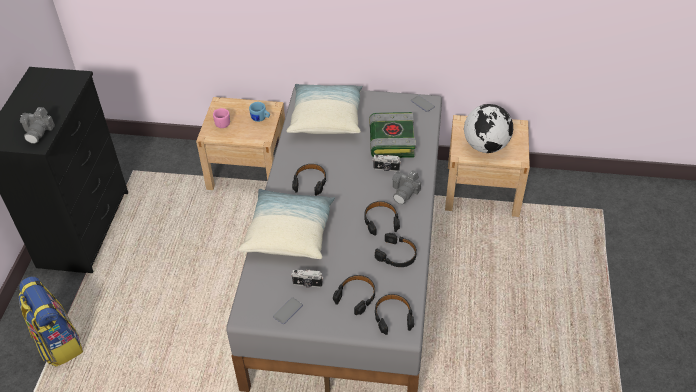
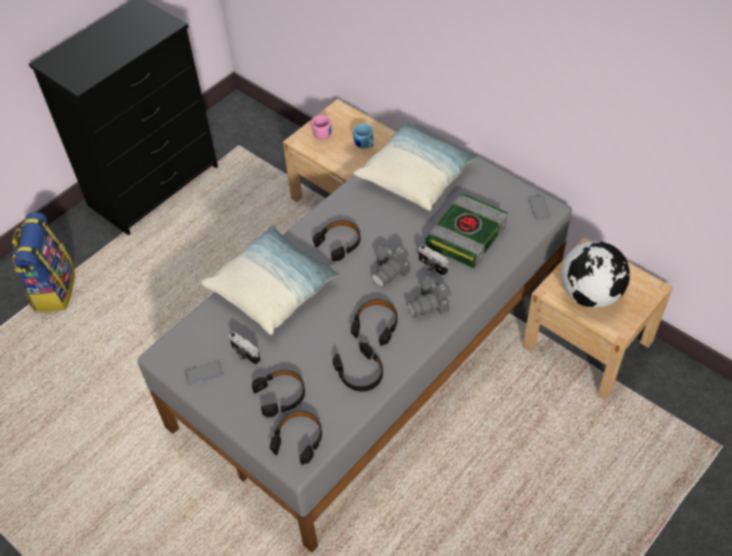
camera: 35 degrees right, 5 degrees up
(39, 131) = (91, 69): camera -> camera (390, 271)

